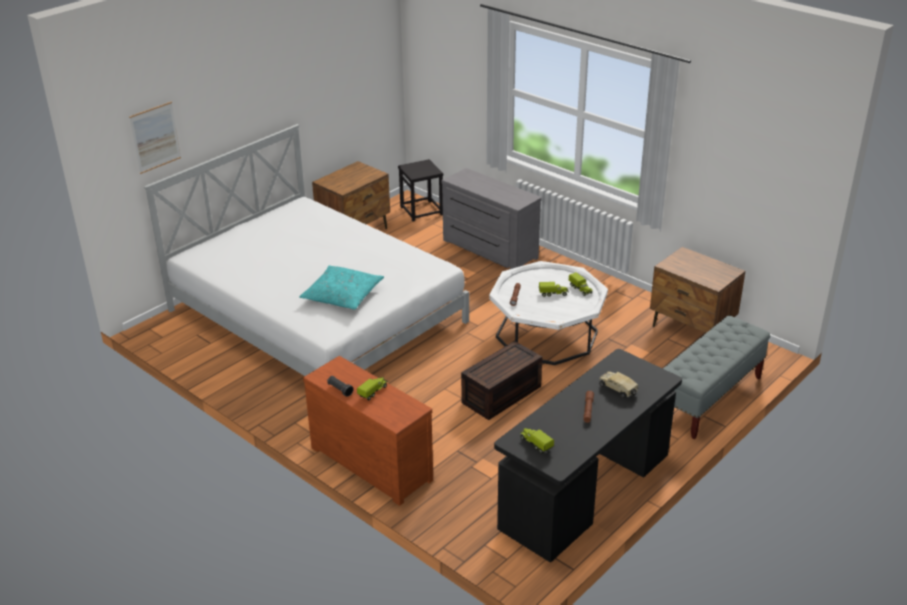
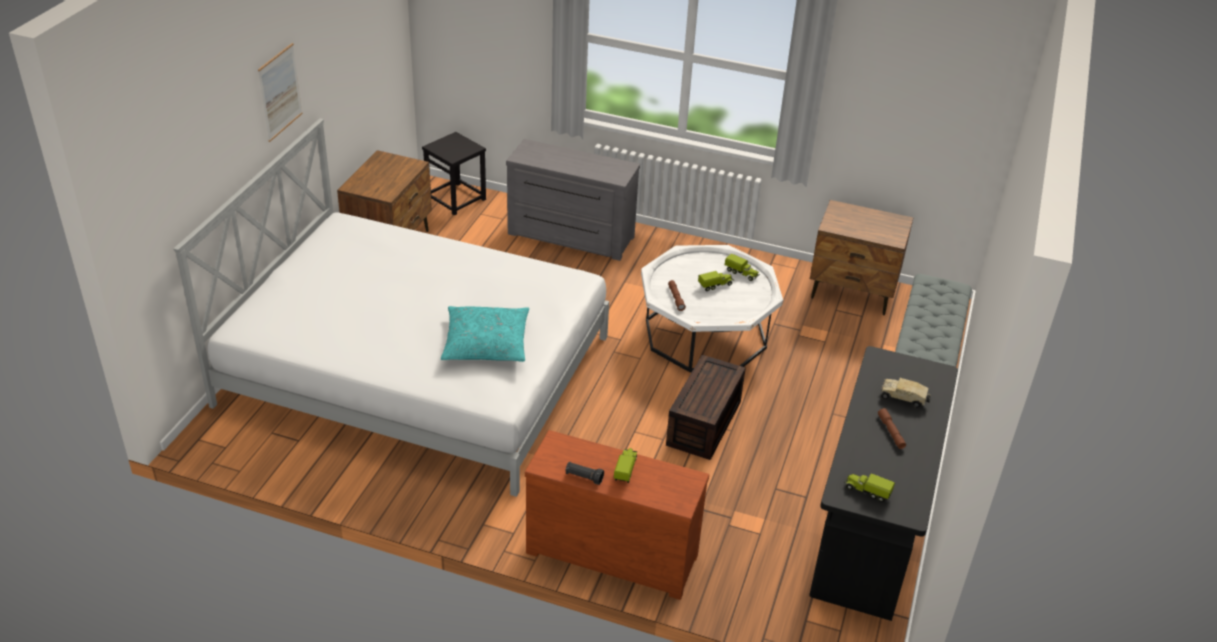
camera: 25 degrees left, 5 degrees up
(155, 137) = (179, 176): picture -> picture (280, 92)

